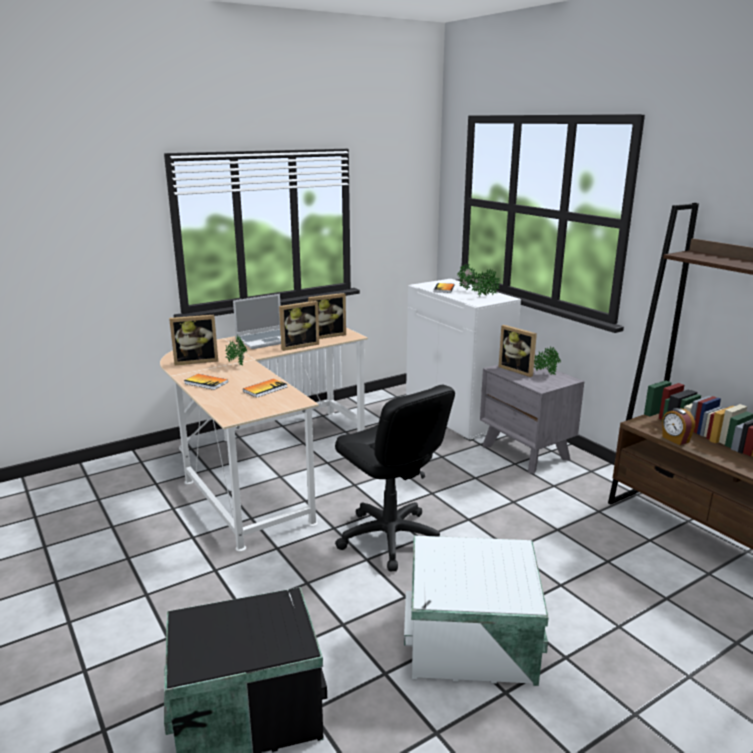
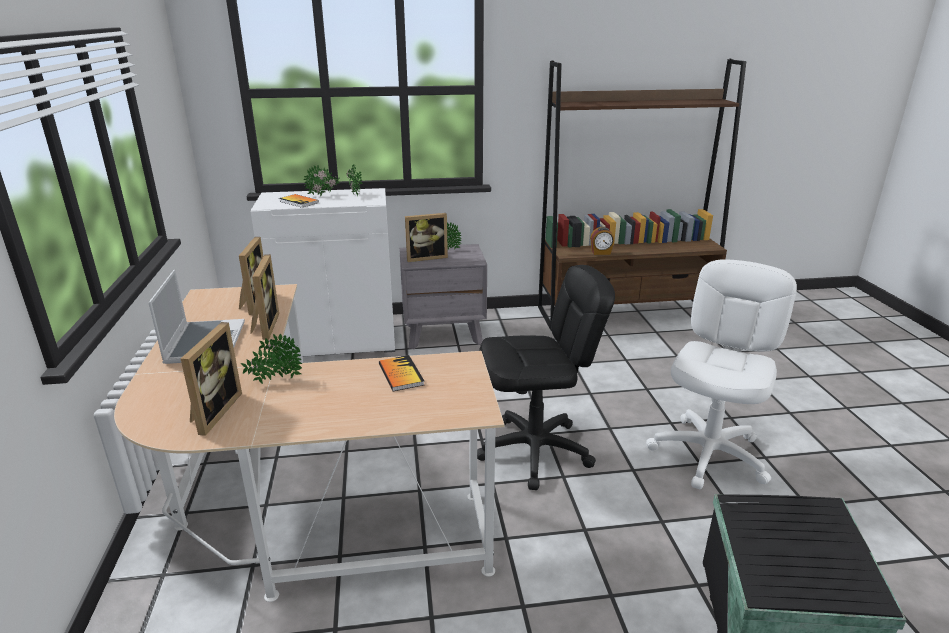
camera: 65 degrees left, 5 degrees up
(206, 383) = (325, 415): book -> none
(473, 645) = (709, 454): white storage box -> white office chair

